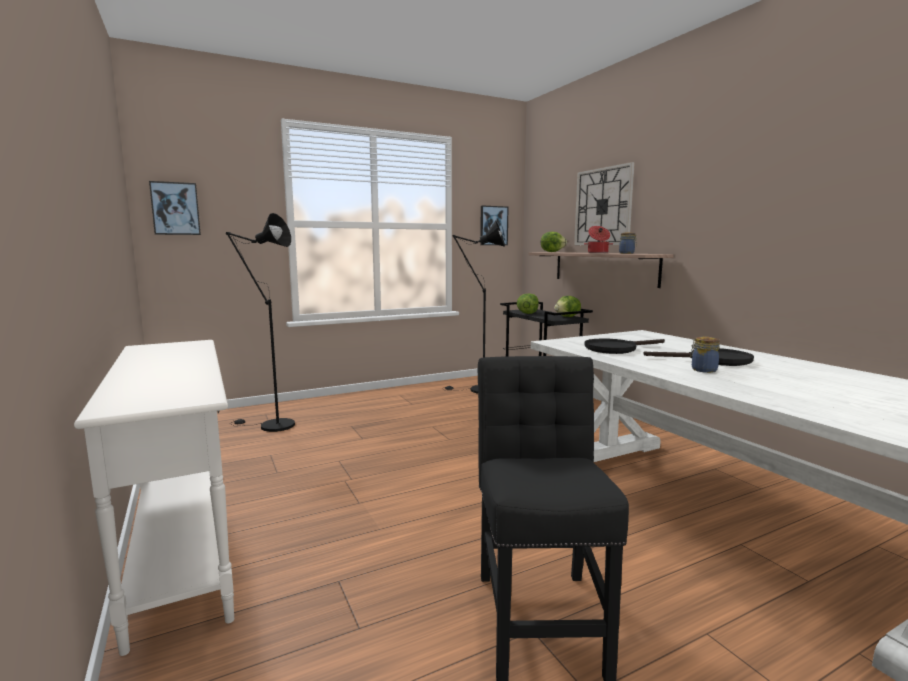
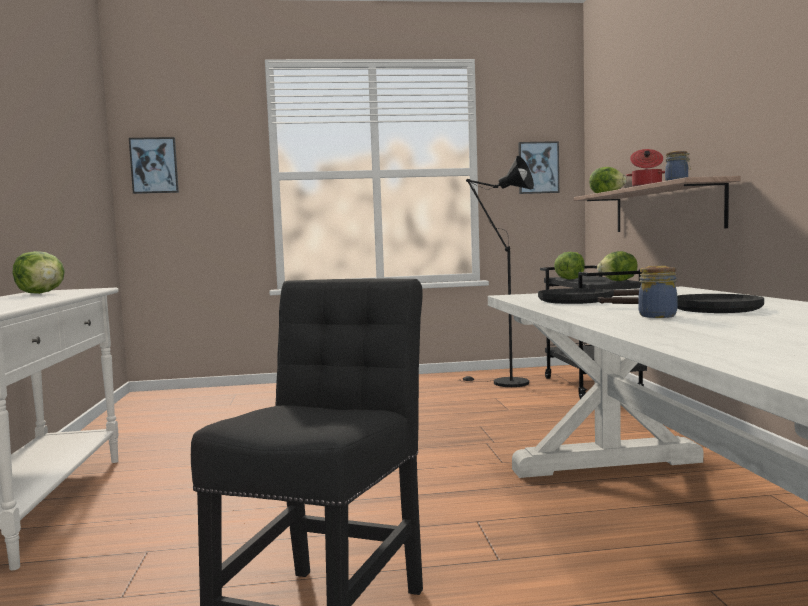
camera: 20 degrees right, 5 degrees down
(157, 352) = (41, 293): none -> lettuce
(271, 425) = (230, 405): black floor lamp -> none
(603, 206) = (661, 123): wall clock -> none

